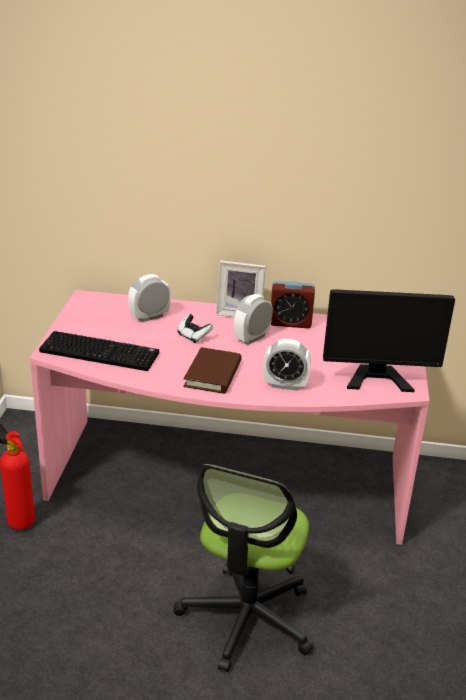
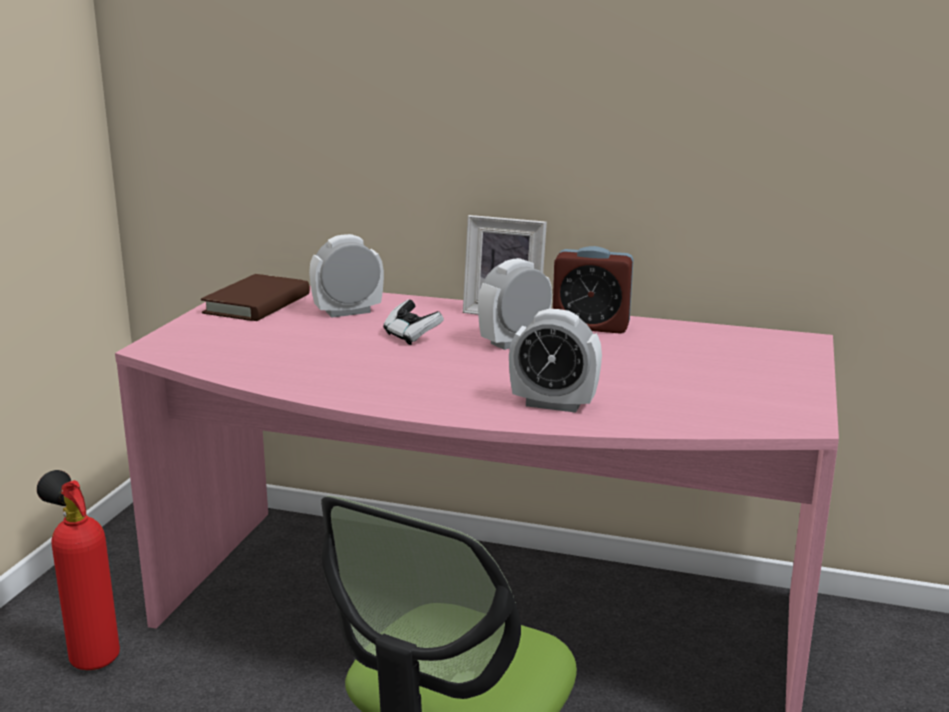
camera: 10 degrees right, 10 degrees down
(101, 352) = (240, 350): keyboard -> none
(213, 374) = (423, 384): brown book -> brown book (257, 304)
(376, 369) = (737, 389): monitor -> none

